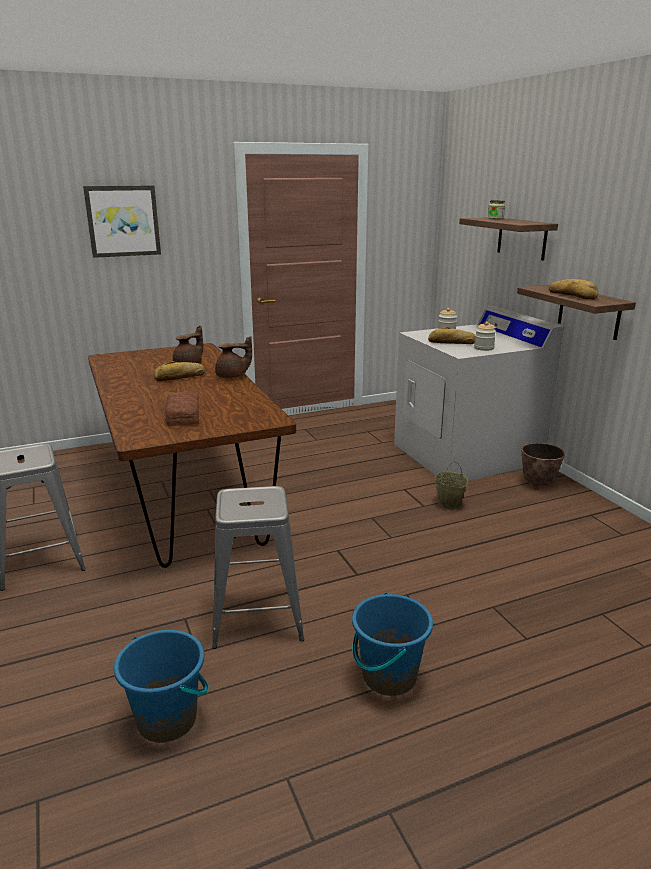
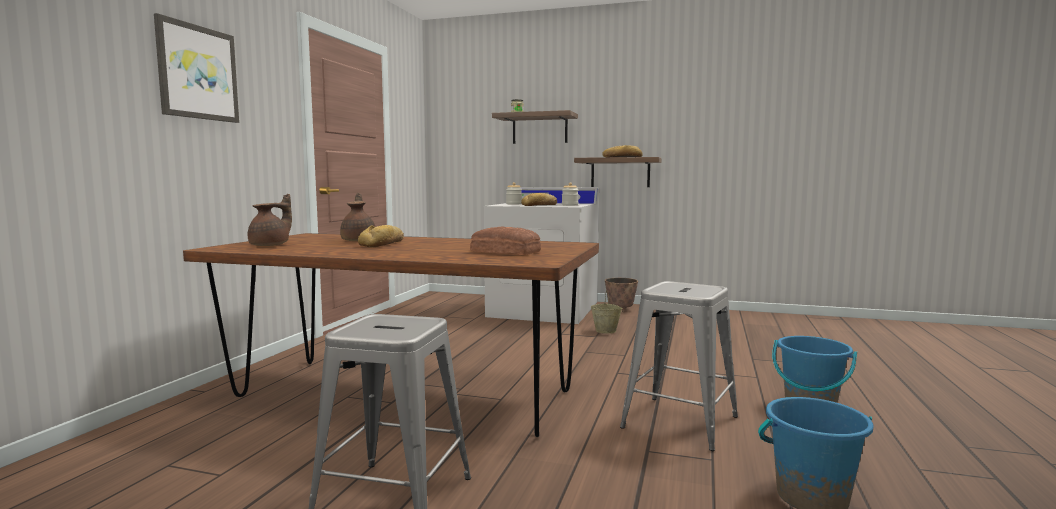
camera: 50 degrees left, 15 degrees down
(232, 377) = (433, 238): brown teapot -> brown teapot (271, 245)

